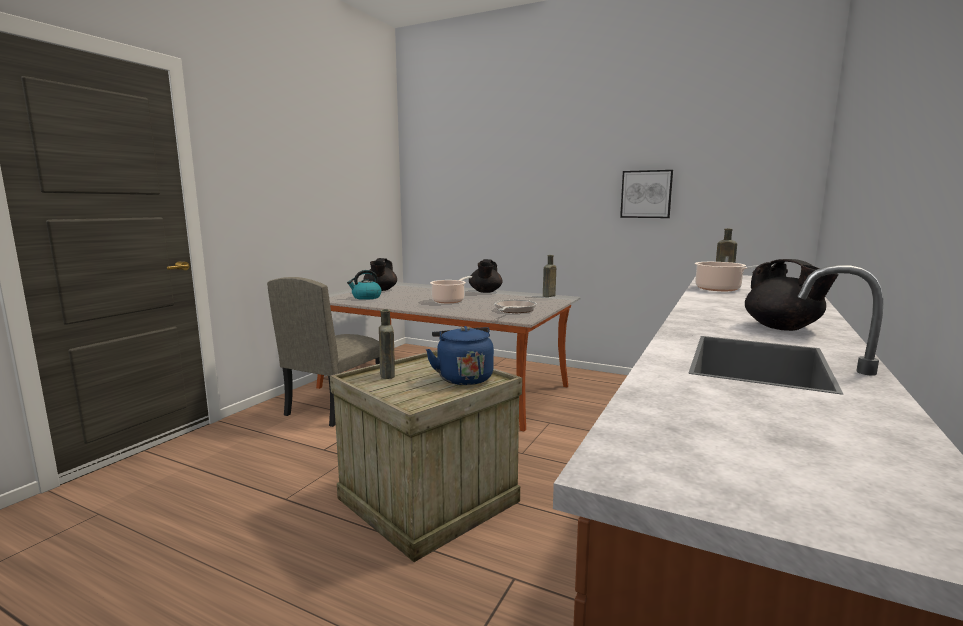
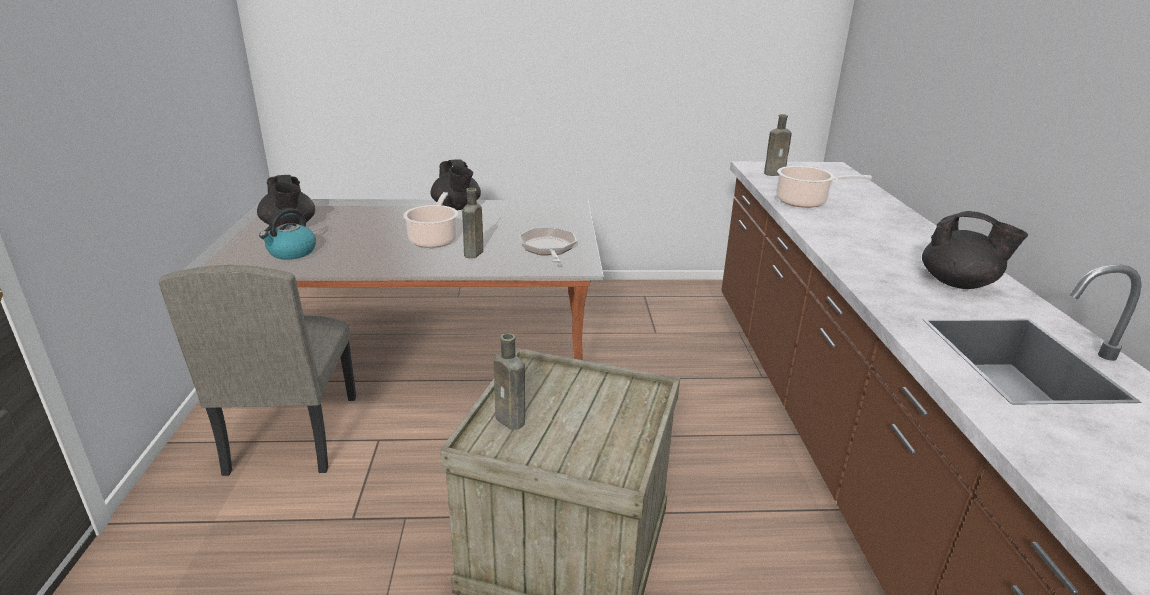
camera: 30 degrees left, 15 degrees up
(463, 378) = (610, 396): blue kettle -> none
(548, 296) = (550, 205): brown bottle -> brown bottle (473, 254)
(646, 194) = (650, 51): picture -> none

